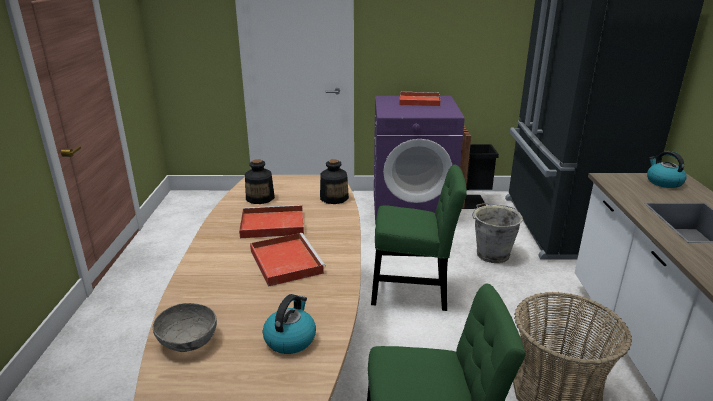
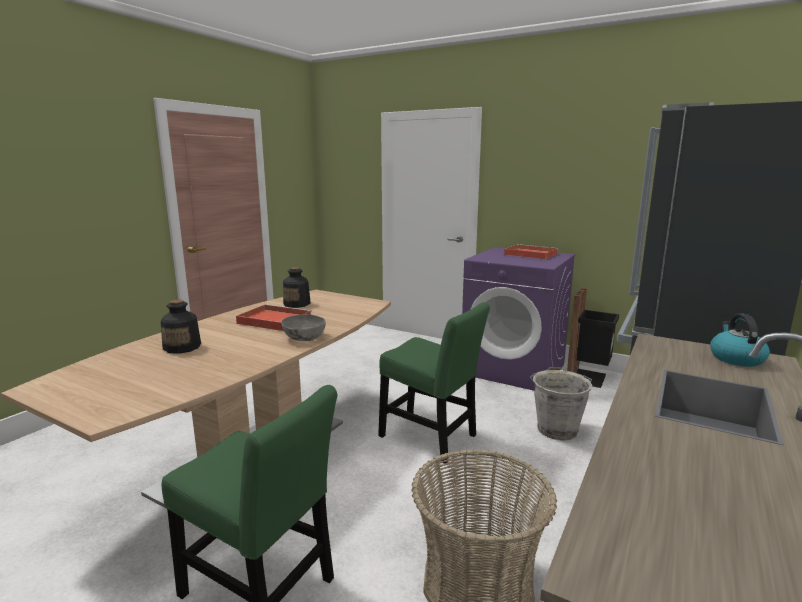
camera: 30 degrees right, 10 degrees down
(188, 341) = (91, 370): grey bowl -> grey bowl (304, 338)
(285, 261) = (239, 343): red tray -> none
(290, 339) = (148, 388): kettle -> none
(334, 198) = (353, 314): bottle -> bottle (182, 347)

